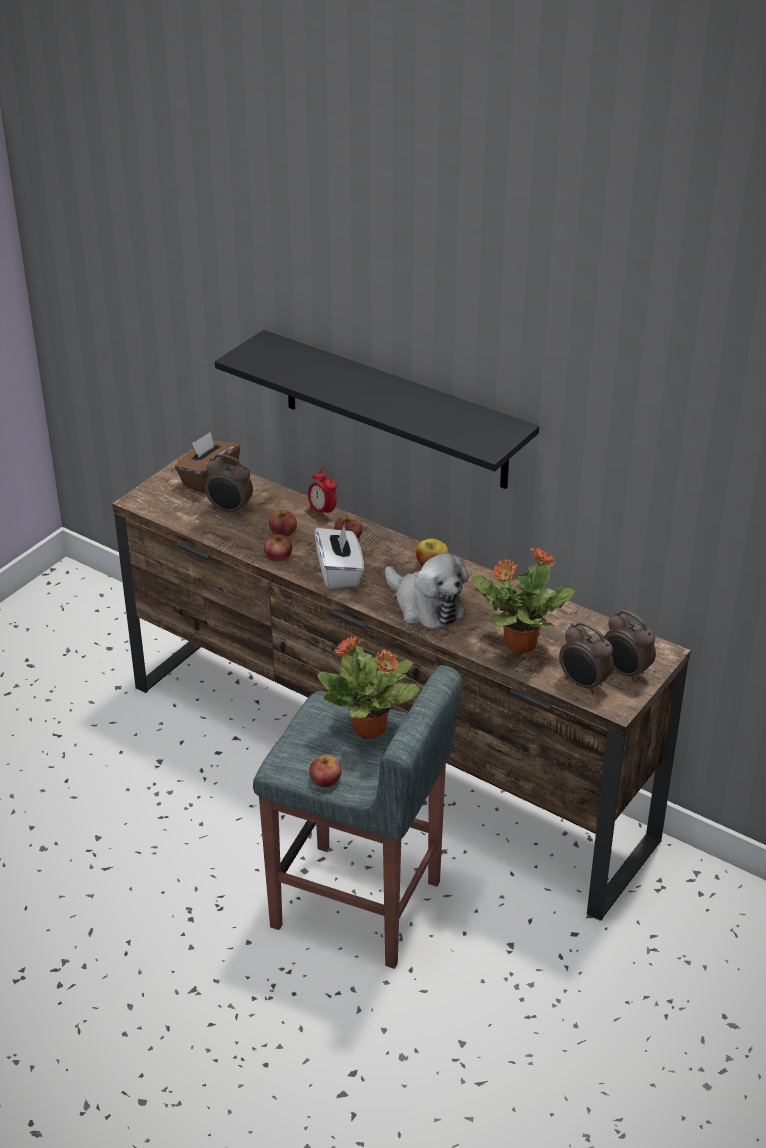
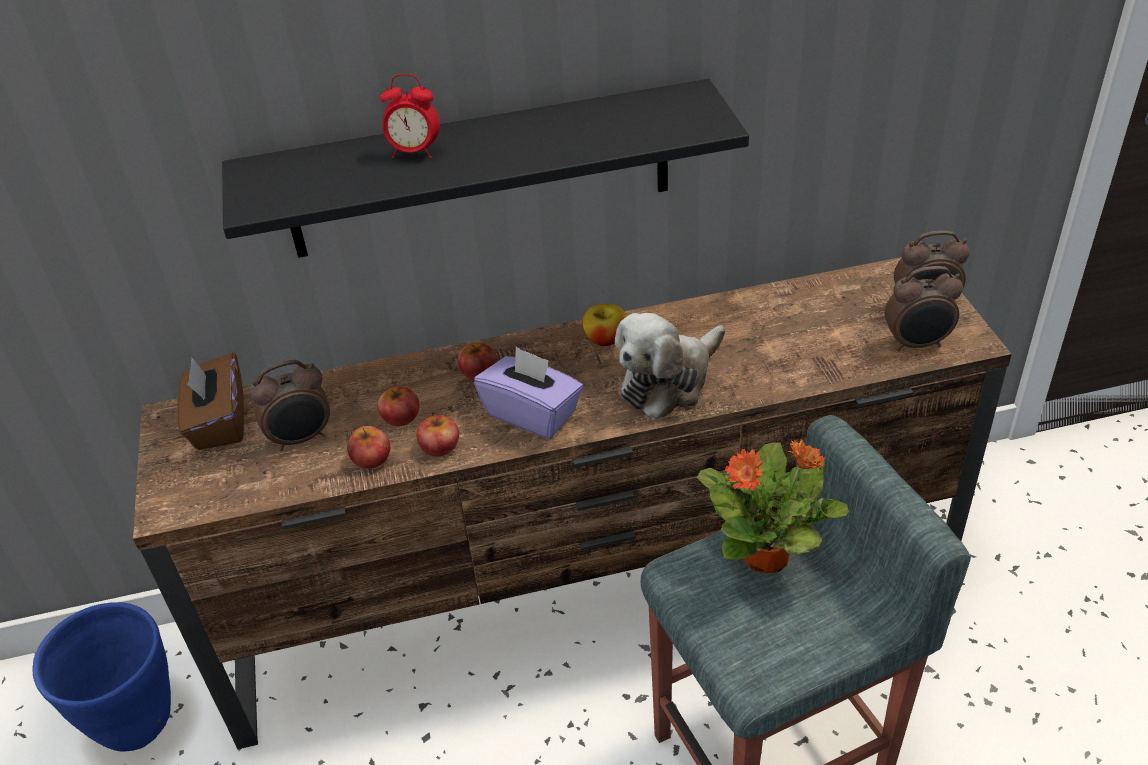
camera: 45 degrees left, 5 degrees up
(111, 641) = (137, 721): none -> blue planter
(322, 512) = (409, 366): alarm clock -> alarm clock (414, 152)
(325, 779) = (817, 650): apple -> apple (371, 458)
(339, 572) = (532, 413): white tissue box -> purple tissue box
(426, 606) = (669, 381): plush toy -> plush toy turned 135 degrees clockwise
(518, 643) = (806, 351): potted plant -> none

